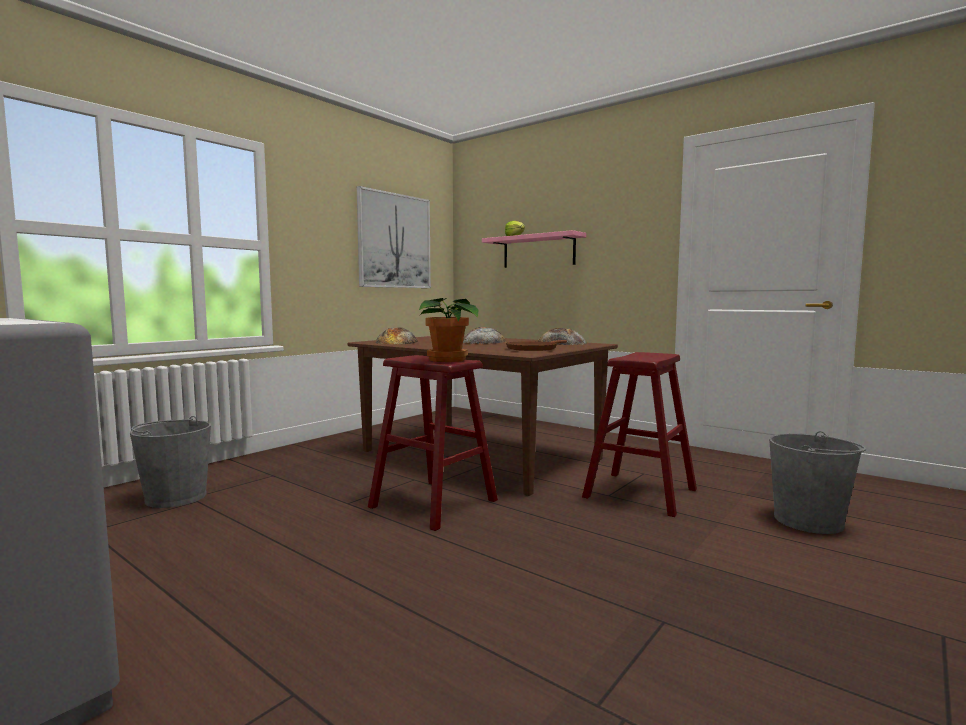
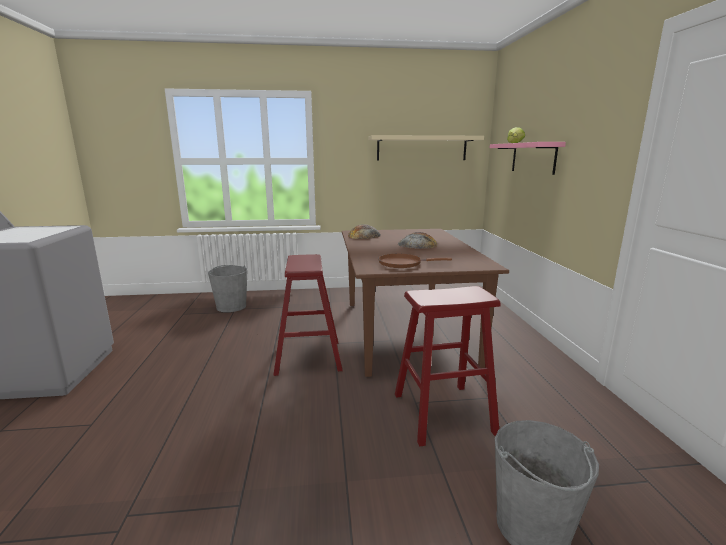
camera: 45 degrees right, 10 degrees up
(394, 241) = (422, 148): picture -> beige shelf
(448, 360) = (305, 265): potted plant -> none
(562, 343) = (466, 258): bread -> none

